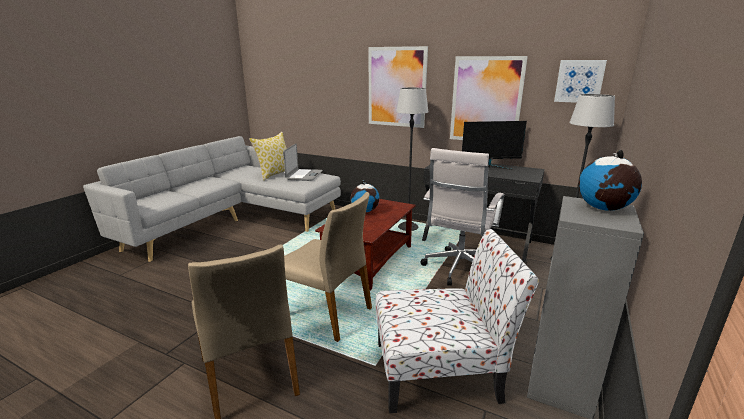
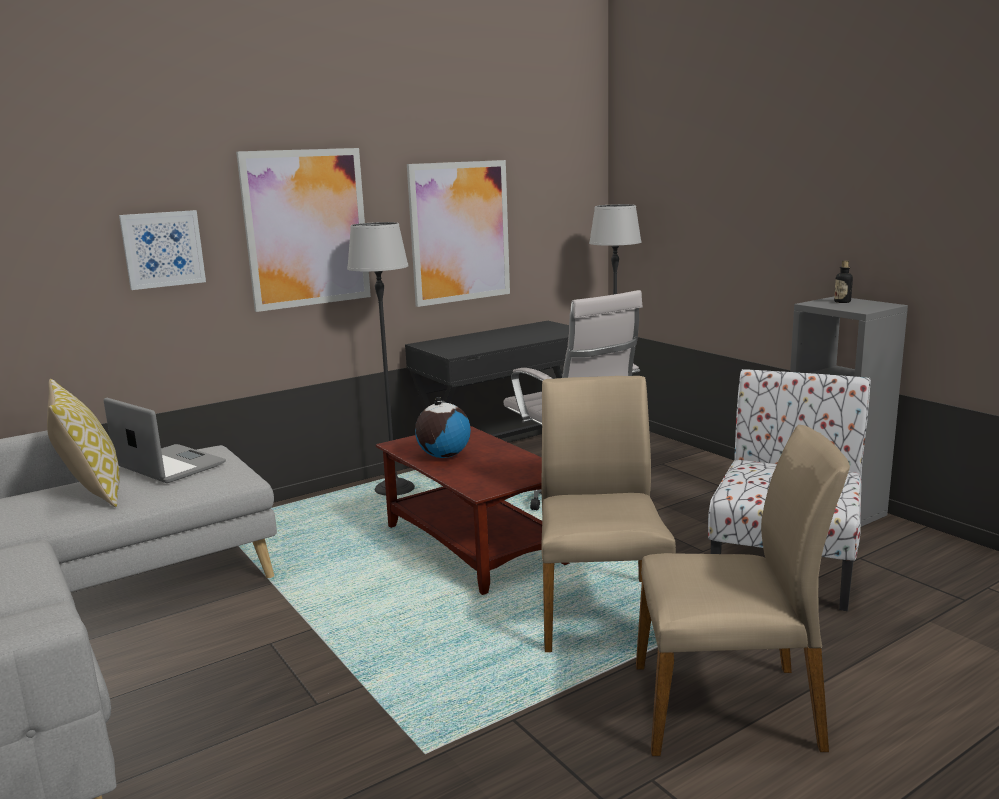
camera: 60 degrees left, 5 degrees down
(326, 312) = (601, 612): beige chair -> beige chair turned 60 degrees counterclockwise
(490, 167) = (502, 334): monitor -> none
(579, 81) = (563, 191): picture -> picture (163, 249)
(603, 209) = (842, 302): globe -> bottle

